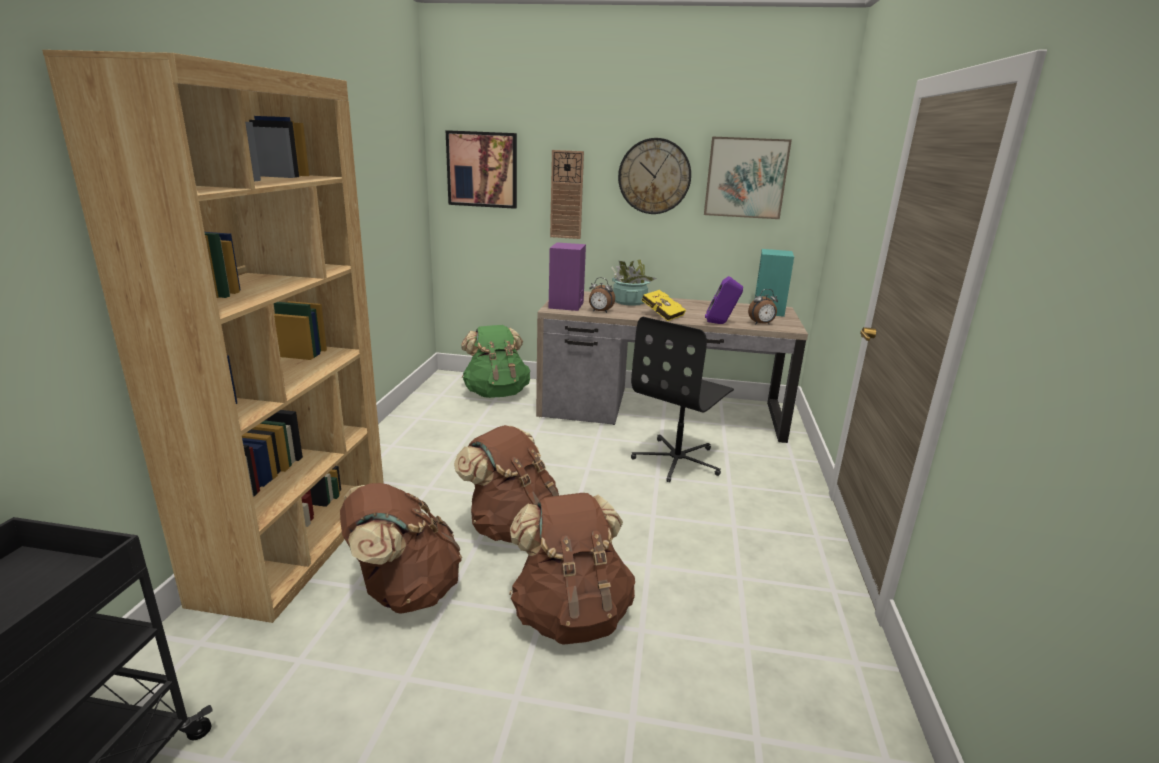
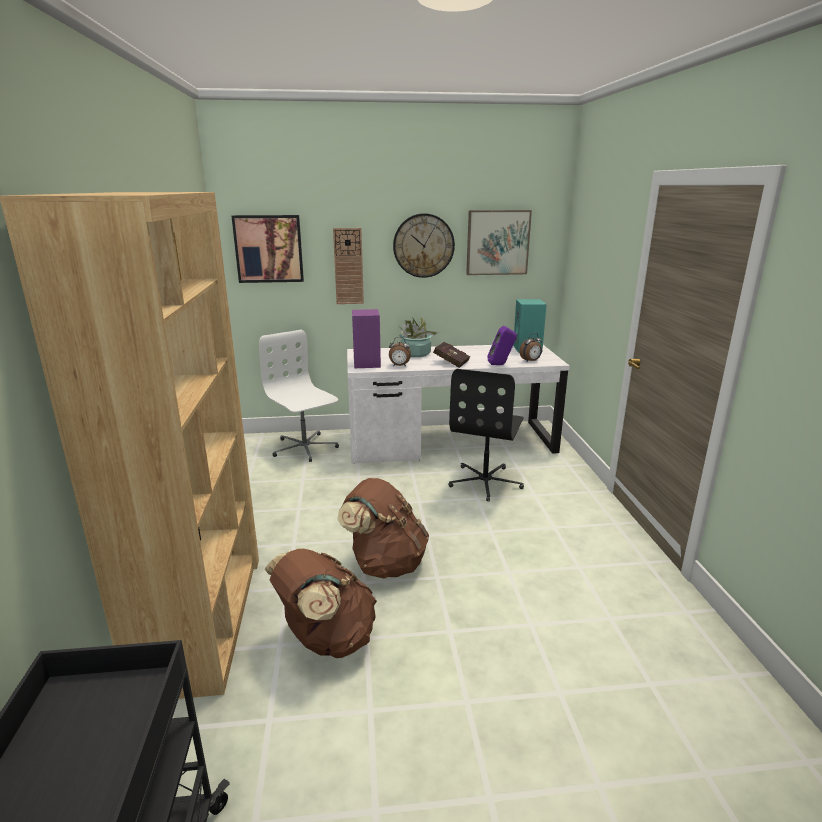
camera: 15 degrees left, 0 degrees up
(496, 393) = (304, 448): green backpack -> white office chair
(571, 615) = (472, 626): brown backpack -> none
(660, 411) = (450, 442): brown desk -> white desk
(661, 315) = (450, 362): yellow book -> red book

